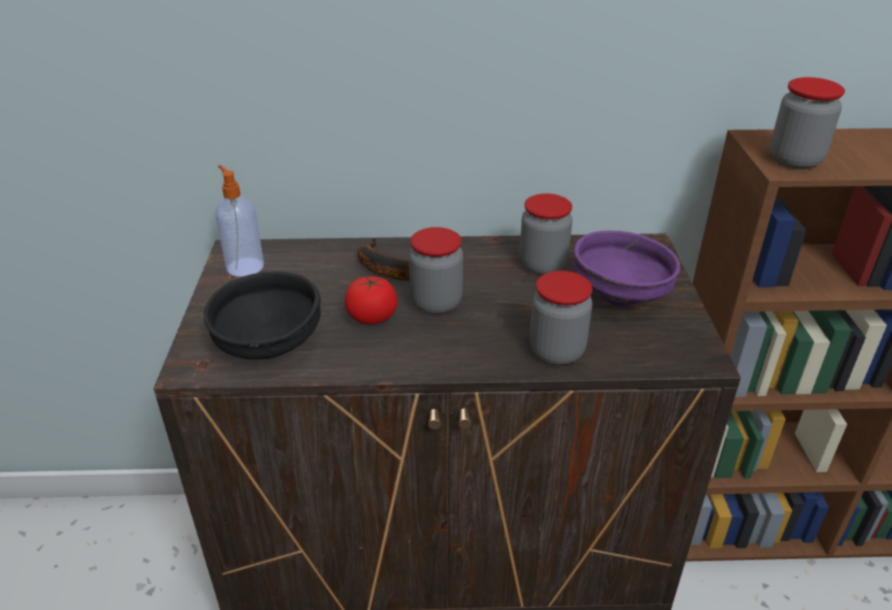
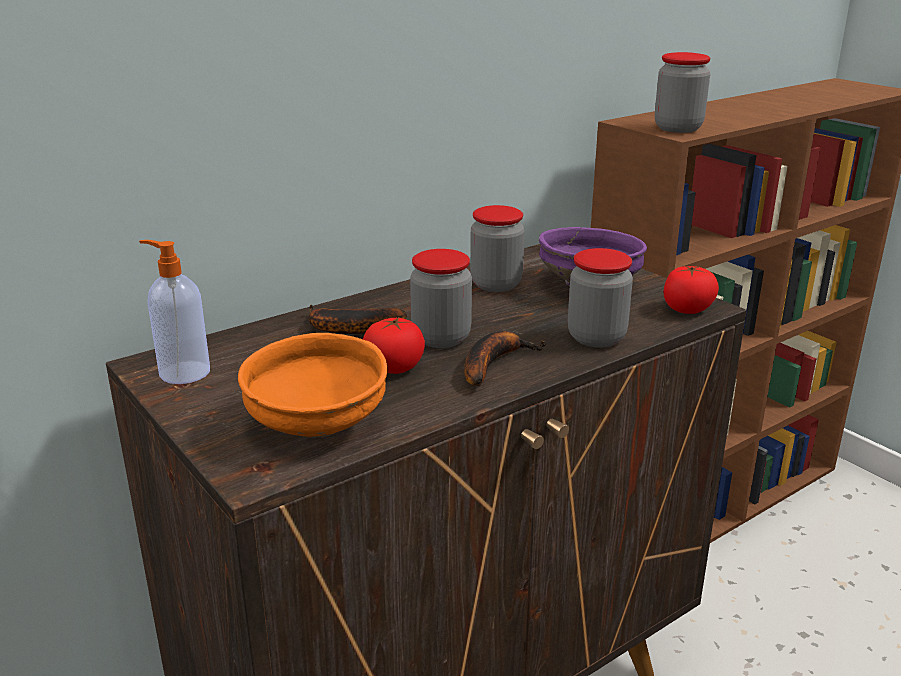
camera: 35 degrees left, 10 degrees down
(267, 345) = (316, 425): black bowl -> orange bowl
(444, 343) = (493, 363): none -> banana
(679, 354) = (687, 309): none -> tomato

